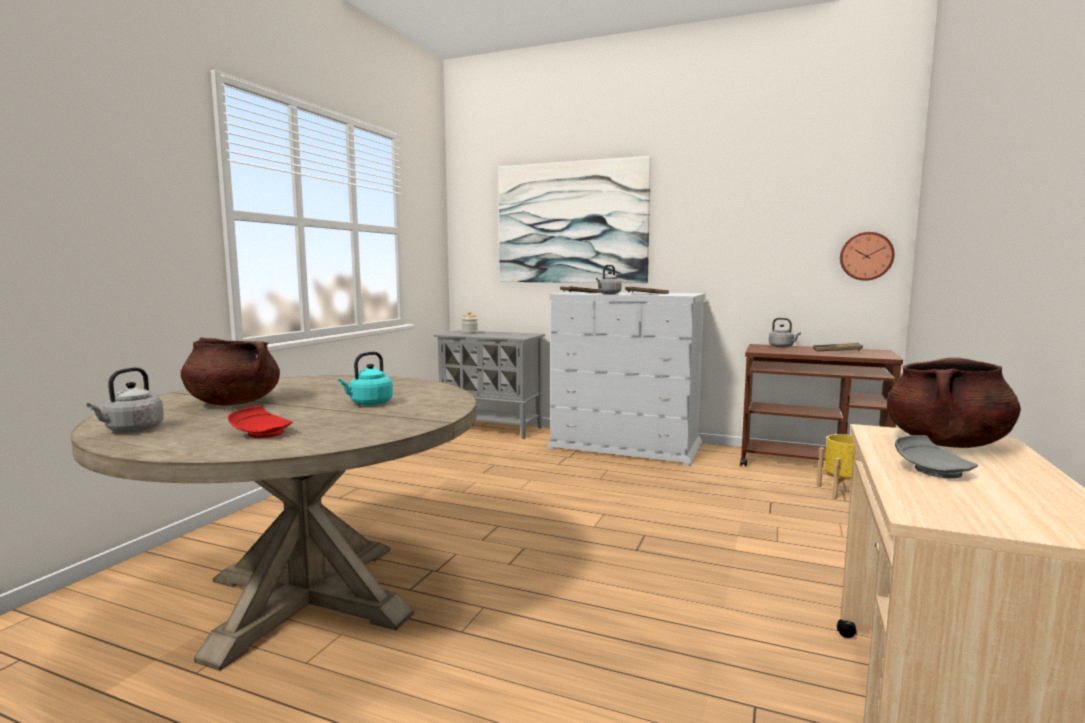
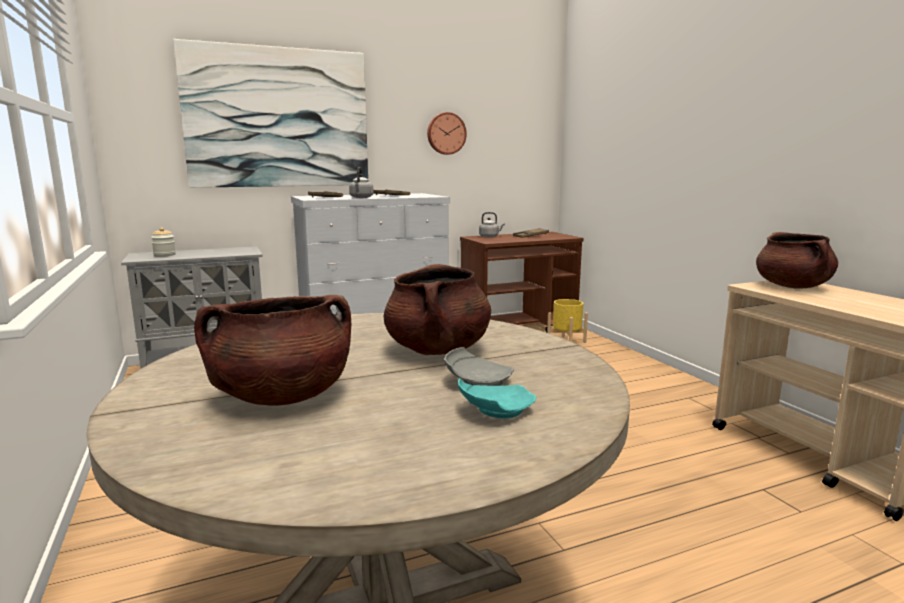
camera: 45 degrees left, 5 degrees up
(132, 430) = (326, 474): grey kettle -> none
(262, 433) = (494, 411): red plate -> turquoise plate
(369, 403) = (437, 350): turquoise kettle -> brown cooking pot
(866, 256) = (534, 159): wall clock -> wall clock (446, 133)
(932, 470) = (842, 302): grey plate -> grey plate (477, 381)

